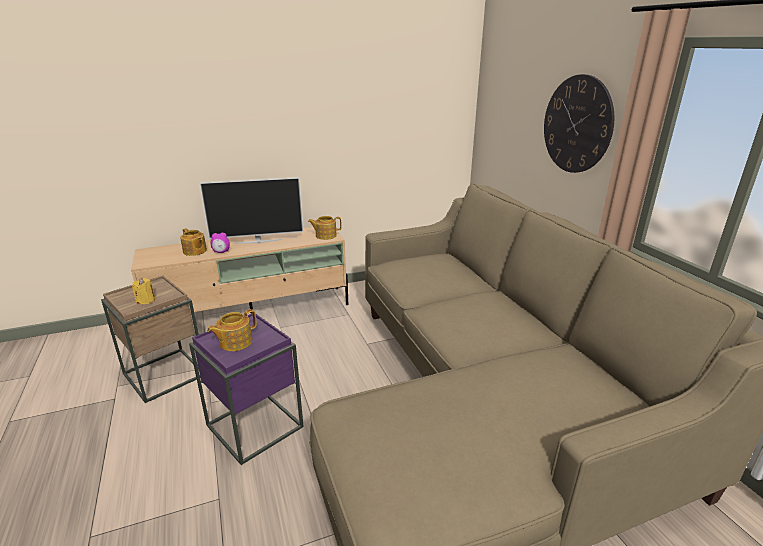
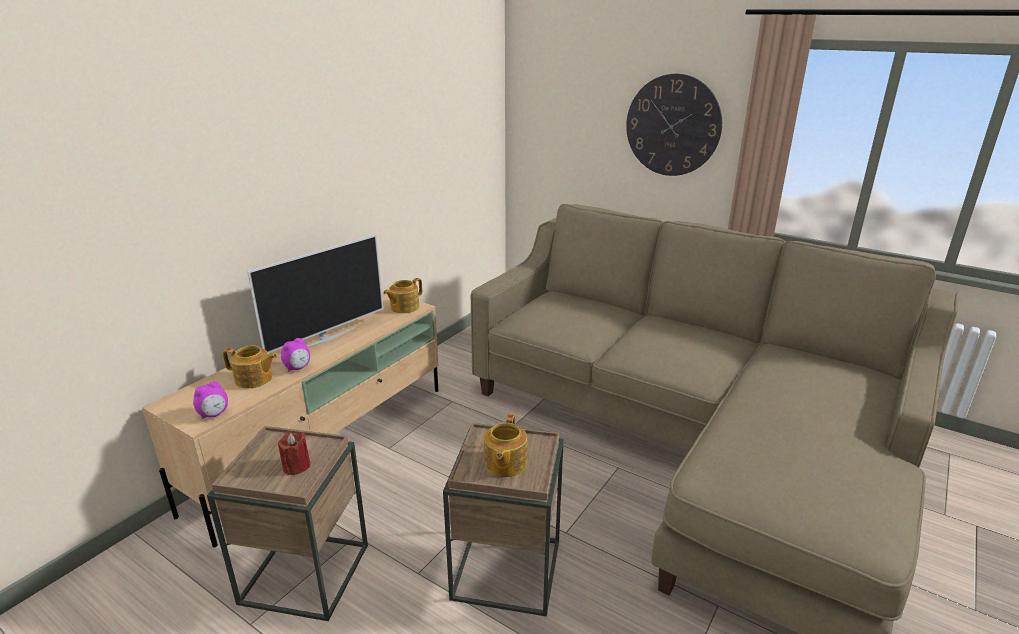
camera: 35 degrees left, 0 degrees up
(146, 300) = (296, 466): yellow candle -> red candle
(153, 262) = (214, 414): none -> alarm clock
(255, 426) = (506, 569): purple side table -> brown side table

